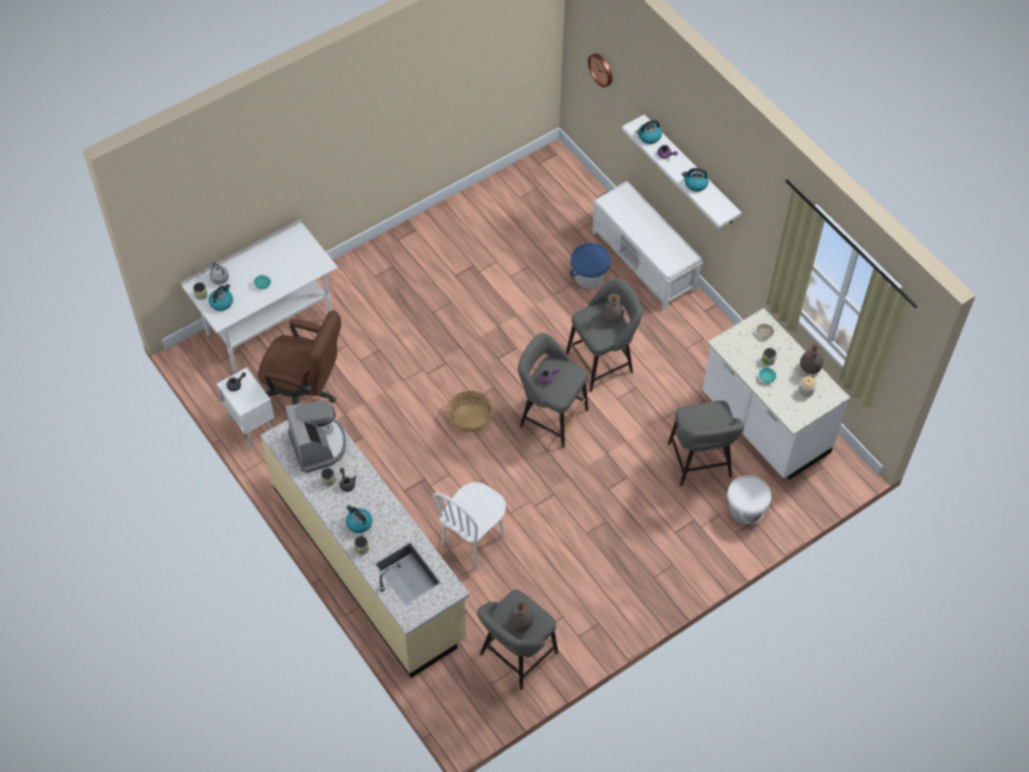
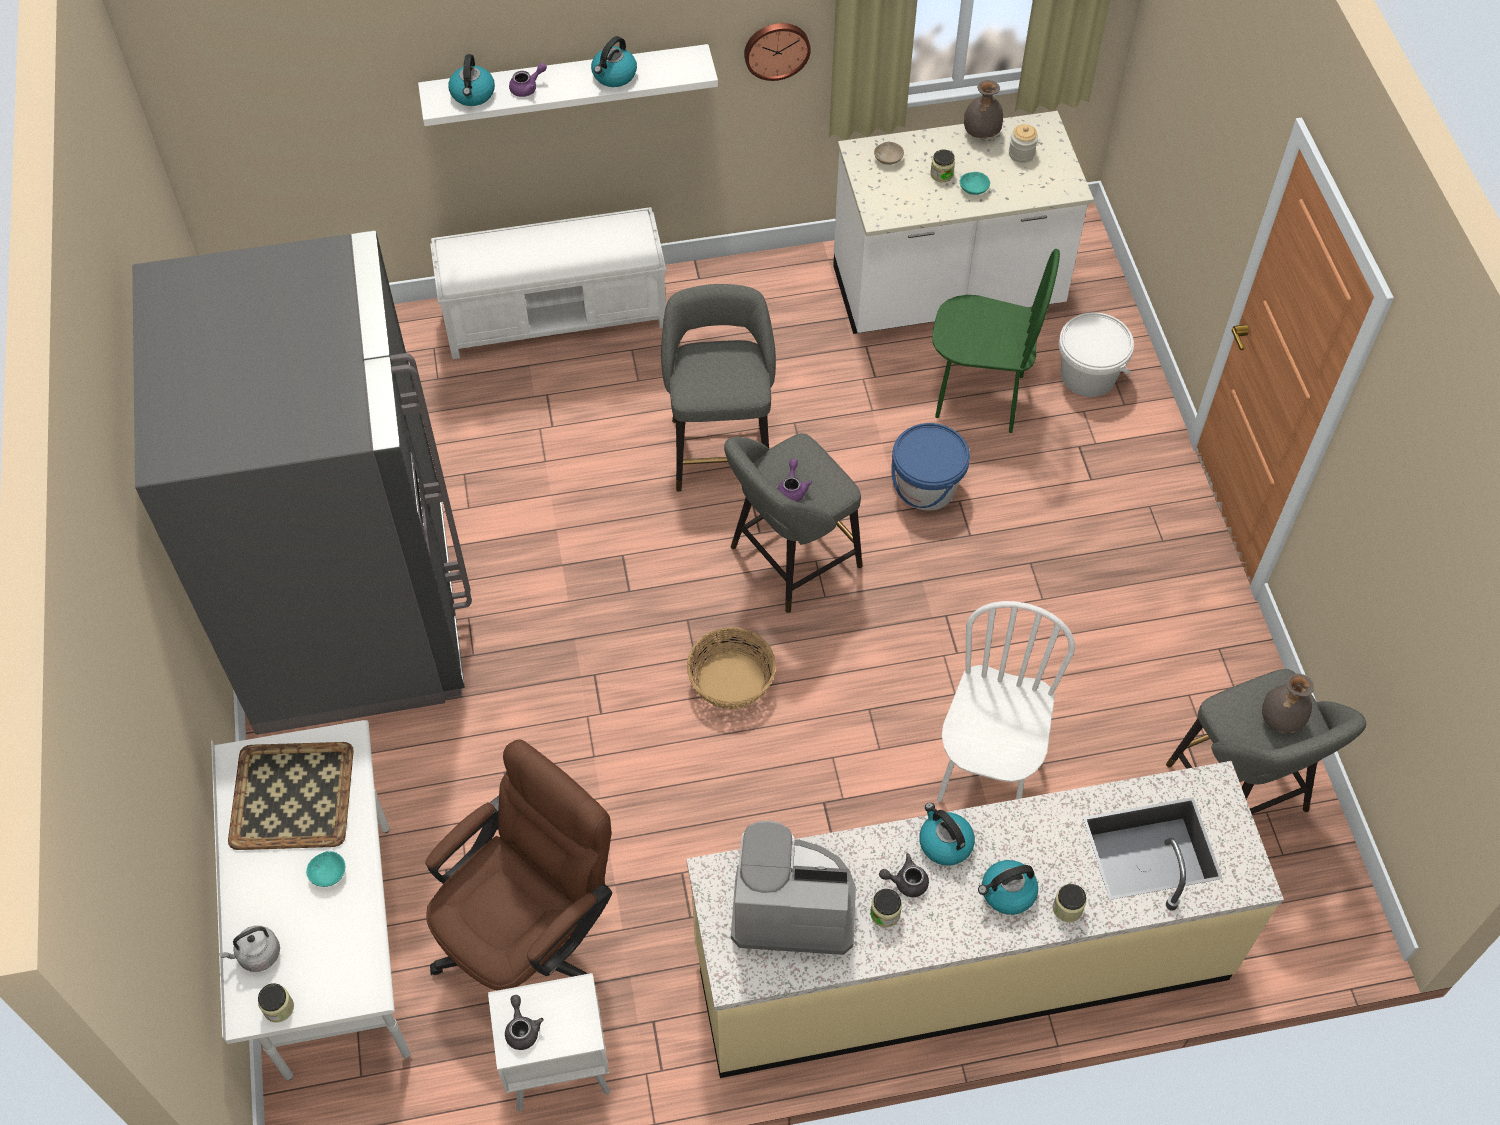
camera: 65 degrees left, 0 degrees up
(221, 302) = (324, 971): kettle -> kettle (944, 843)
(291, 257) = (293, 795): none -> tray
(429, 259) = (353, 616): none -> grey fridge
(473, 541) = (986, 773): white chair -> white chair turned 135 degrees counterclockwise
(589, 276) = (540, 398): blue bucket -> blue bucket (926, 487)
(601, 69) = (279, 96): wall clock -> wall clock (776, 49)
(612, 318) = (717, 354): grey vase -> none
(700, 463) = (979, 397): grey stool -> green chair

